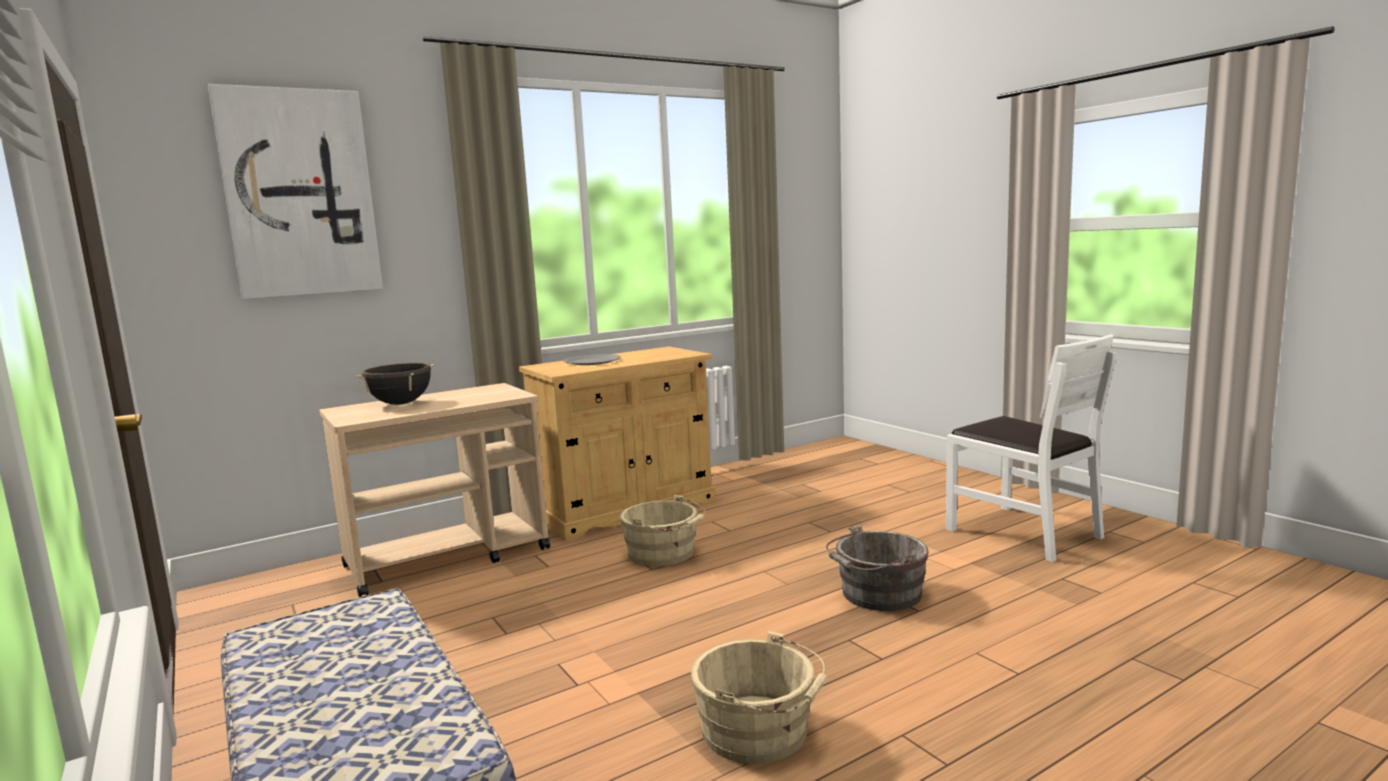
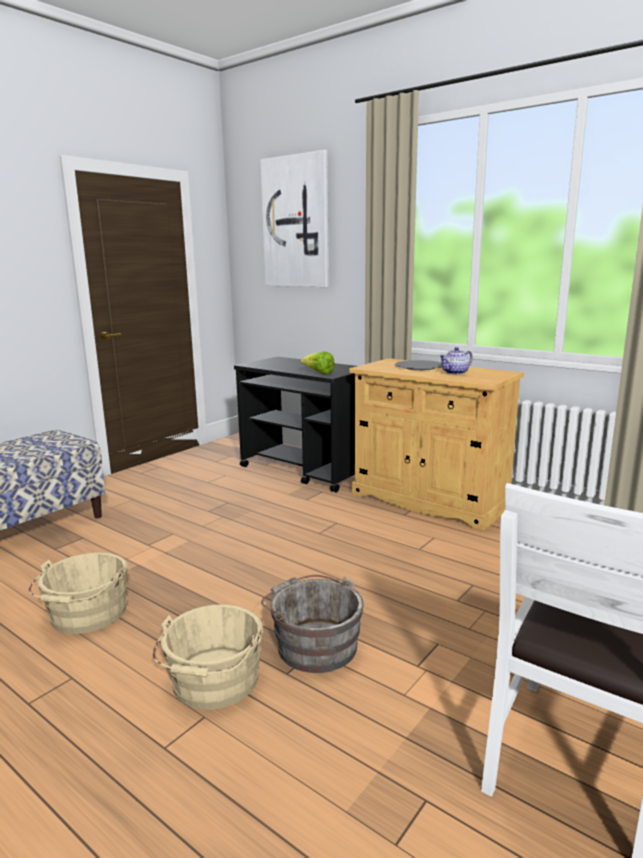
camera: 70 degrees right, 5 degrees up
(400, 403) = (294, 363): black cooking pot -> none
(449, 557) = (305, 470): beige cart -> black cart
(495, 398) = (318, 373): none -> lettuce
(642, 356) = (455, 373): none -> teapot
(664, 553) = (350, 532): beige bucket -> beige bucket (213, 683)

